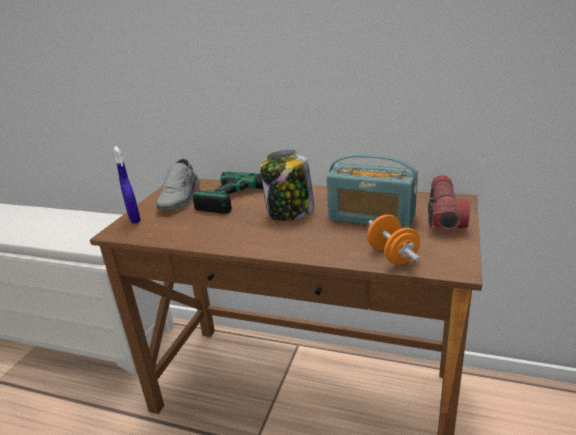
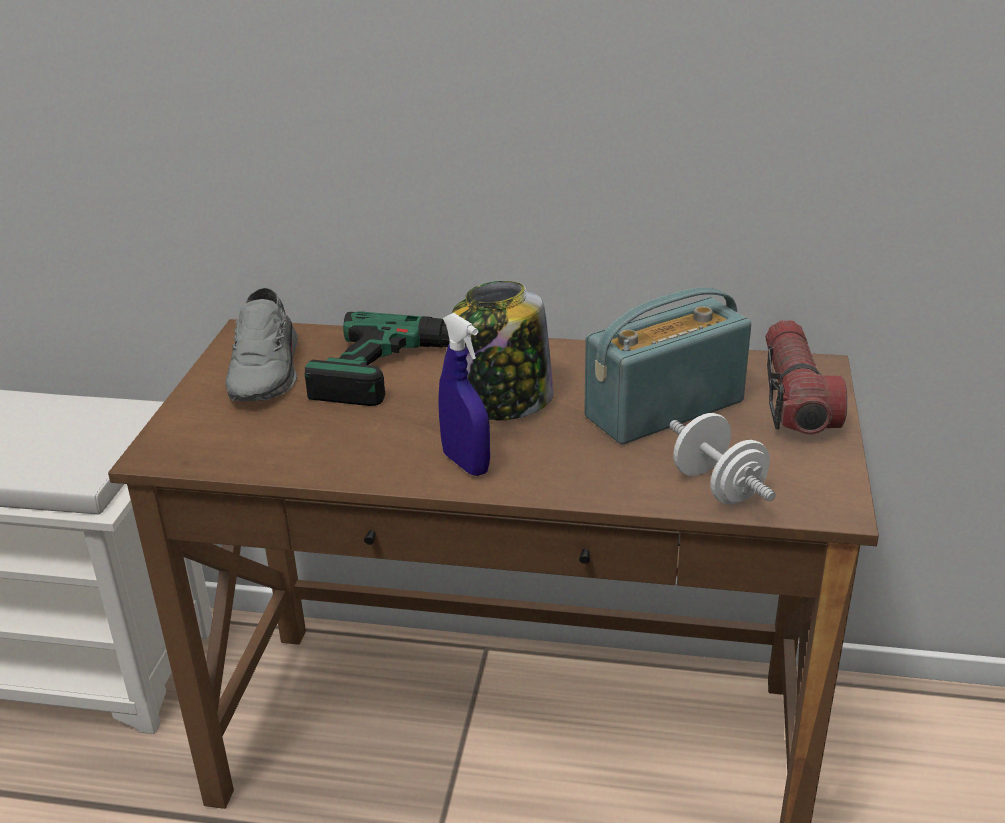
camera: 10 degrees left, 5 degrees up
(134, 219) = (185, 423): blue spray bottle -> blue spray bottle (466, 463)
(371, 217) = (664, 409): radio -> radio turned 135 degrees clockwise
(392, 255) = (718, 487): orange dumbbell -> white dumbbell

